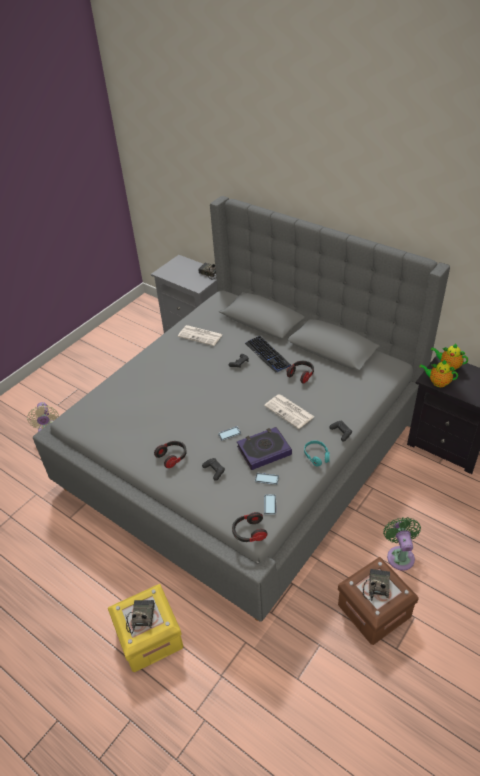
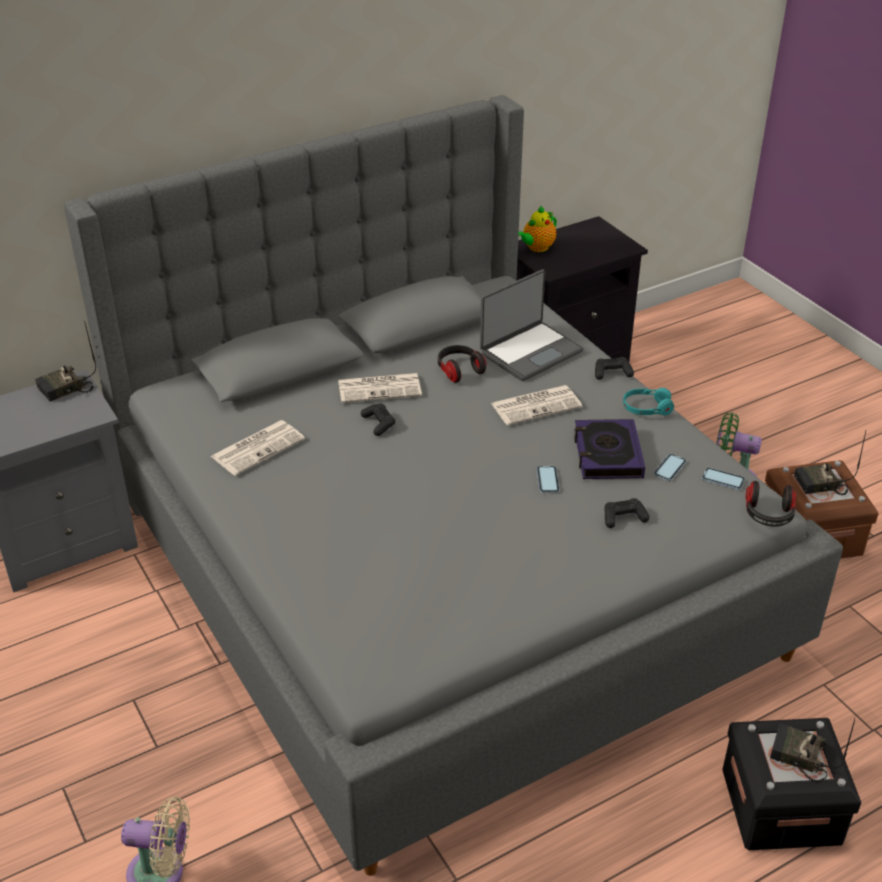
camera: 70 degrees left, 5 degrees down
(149, 637) = (781, 806): yellow storage box -> black storage box
(172, 457) = (565, 559): headphones -> none
(267, 354) = (380, 388): keyboard -> newspaper
(337, 395) = (530, 351): none -> laptop
(376, 586) = (820, 485): radio -> radio turned 45 degrees counterclockwise
(437, 382) = (563, 266): teapot -> none

